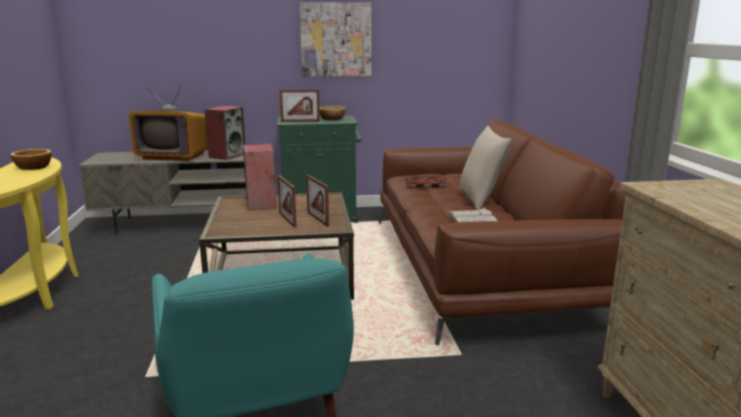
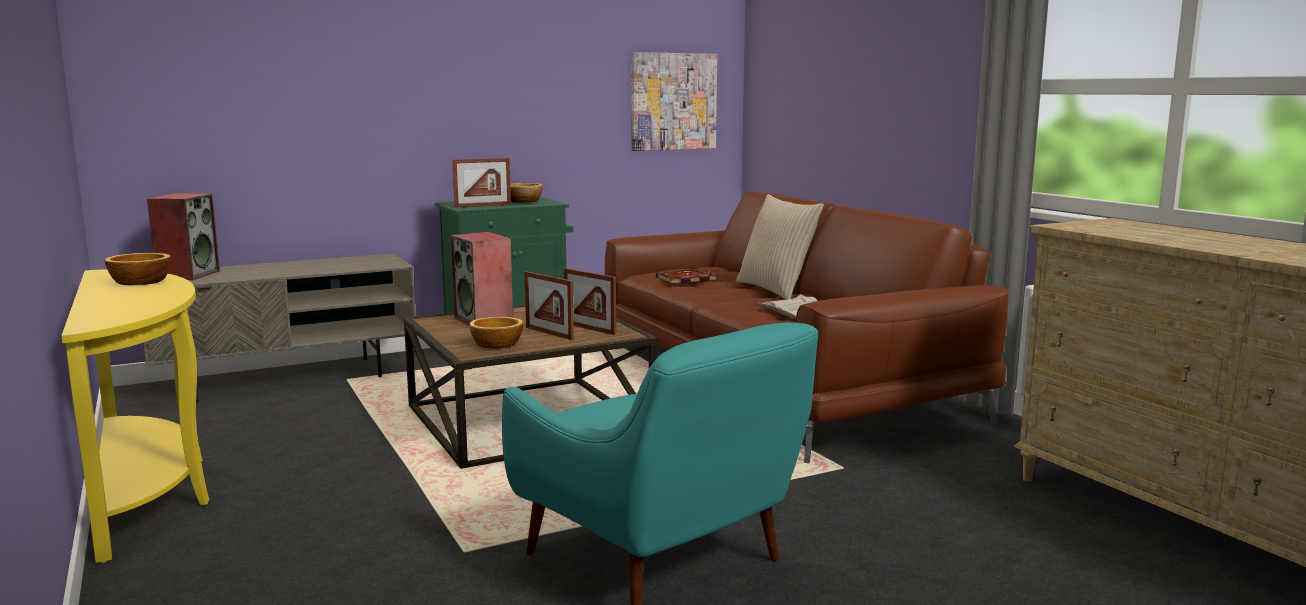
camera: 20 degrees left, 5 degrees down
(174, 156) = (285, 269): television -> none
(227, 155) = (372, 263): speaker -> speaker (188, 275)
(243, 226) = (496, 345): none -> bowl
(336, 40) = (514, 88): picture -> picture (673, 101)

